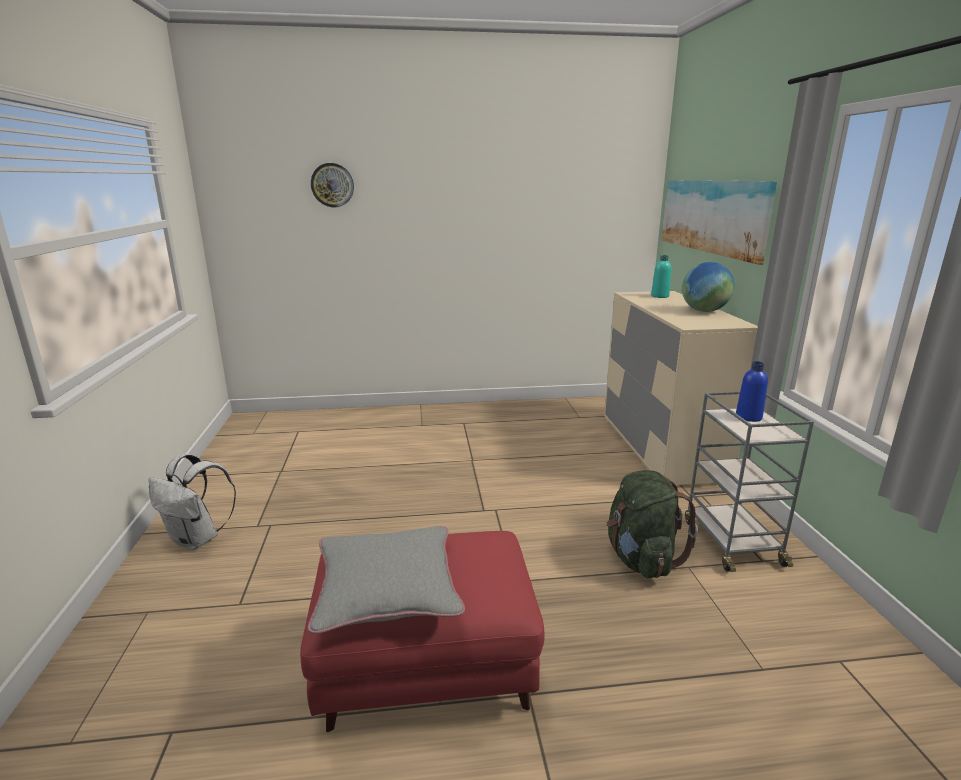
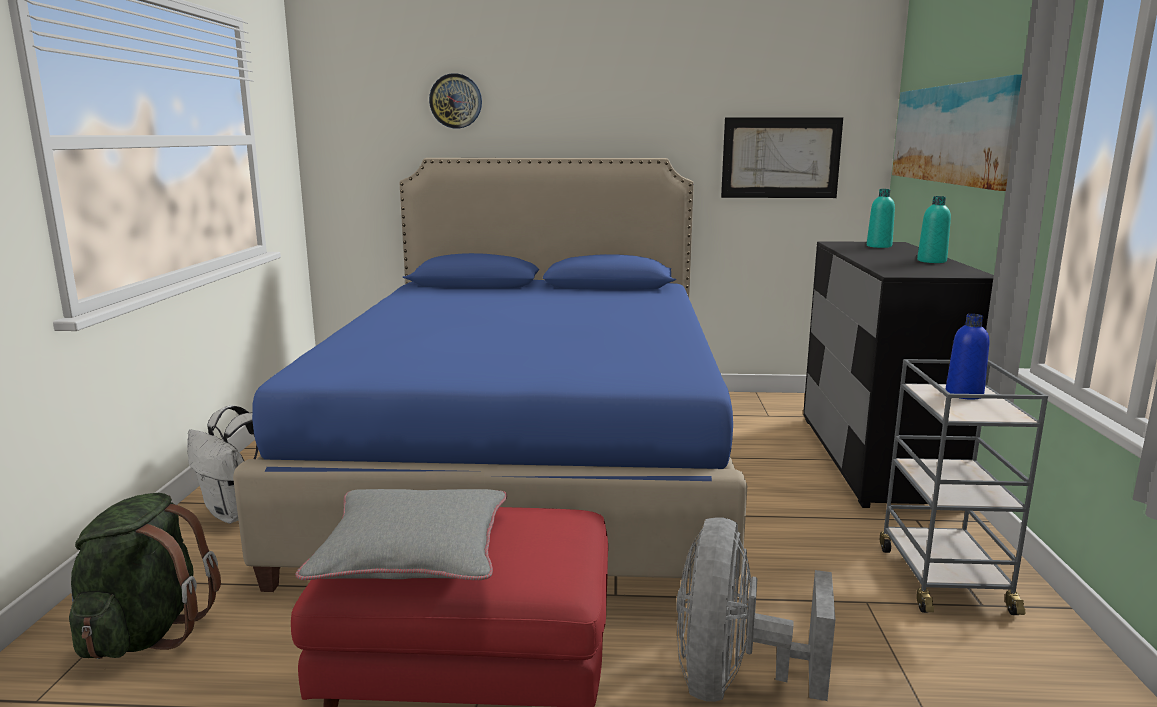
camera: 10 degrees right, 5 degrees down
(417, 474) = (527, 466): none -> blue bed
(582, 228) = (780, 158): none -> picture
(618, 644) = (734, 681): none -> grey fan
(641, 559) = (800, 586): green backpack -> green backpack (146, 632)
(660, 448) = (874, 458): beige dresser -> black dresser
(704, 311) = (931, 261): globe -> turquoise bottle

